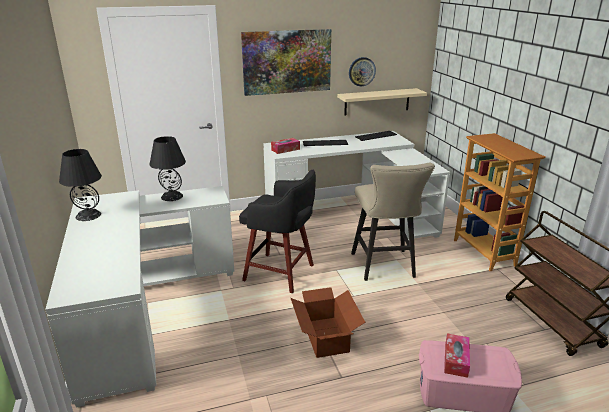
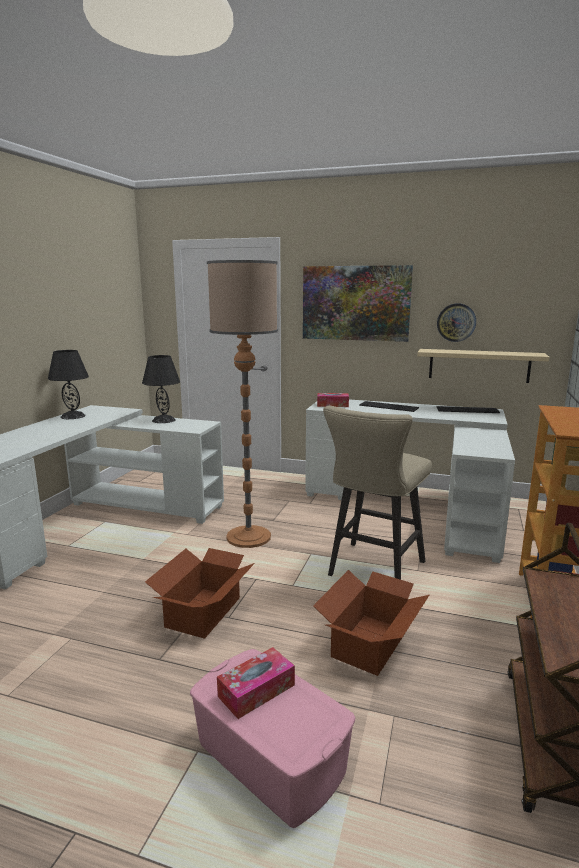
camera: 35 degrees right, 10 degrees down
(281, 273) = (248, 537): black stool -> floor lamp
(435, 312) = (371, 643): none -> cardboard box

